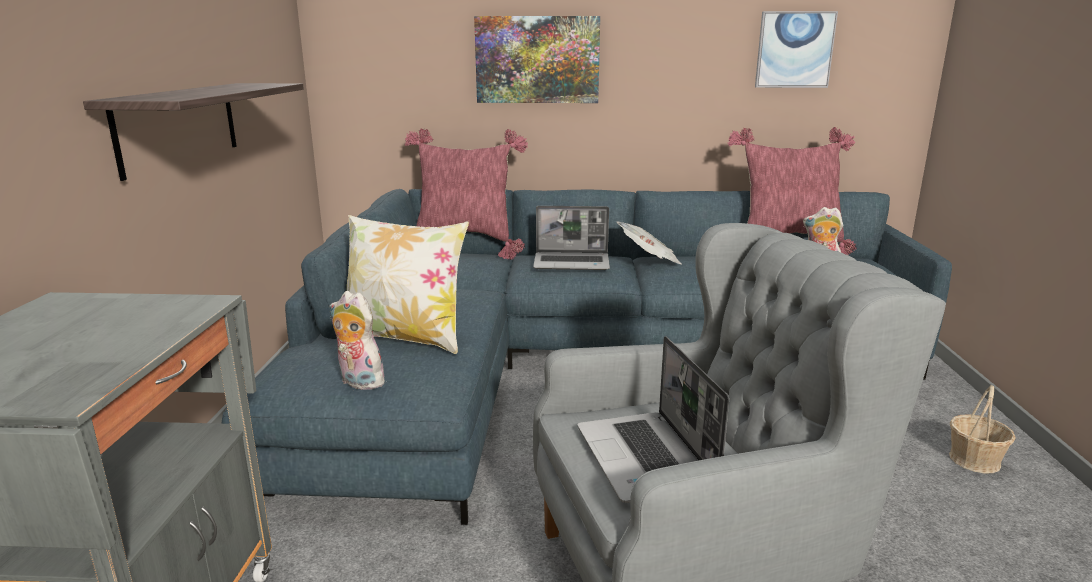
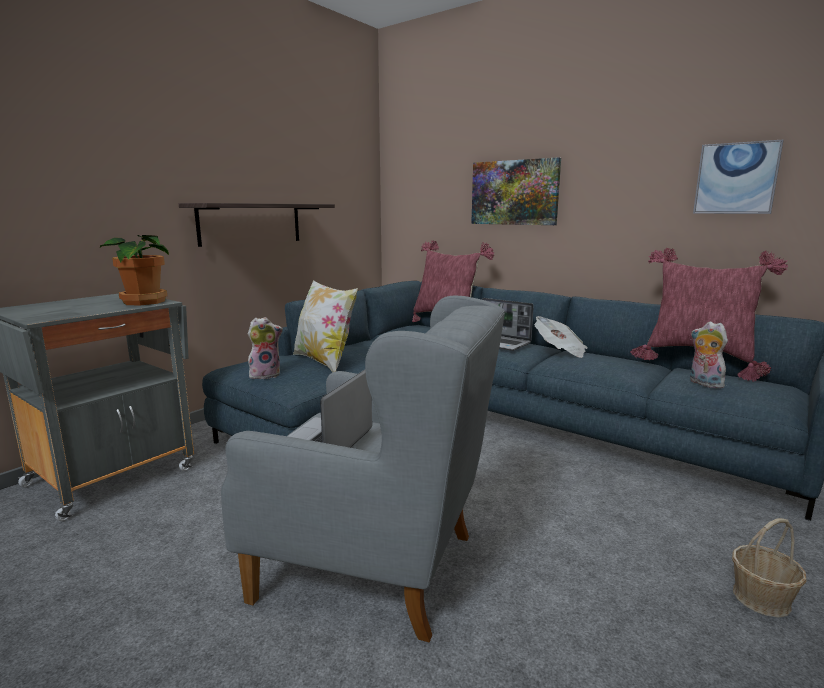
camera: 35 degrees right, 5 degrees down
(167, 310) = (142, 302): none -> potted plant
(358, 382) = (265, 375): plush toy -> plush toy turned 90 degrees clockwise

